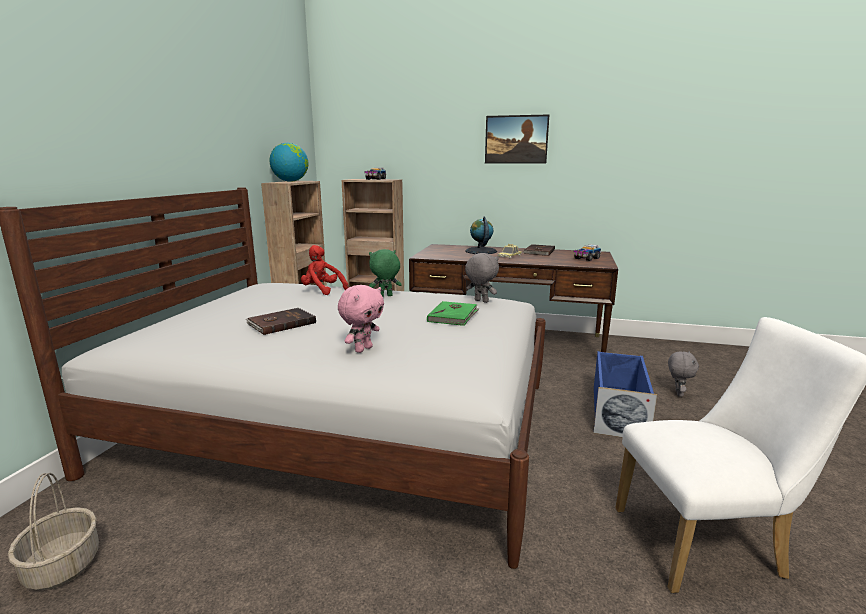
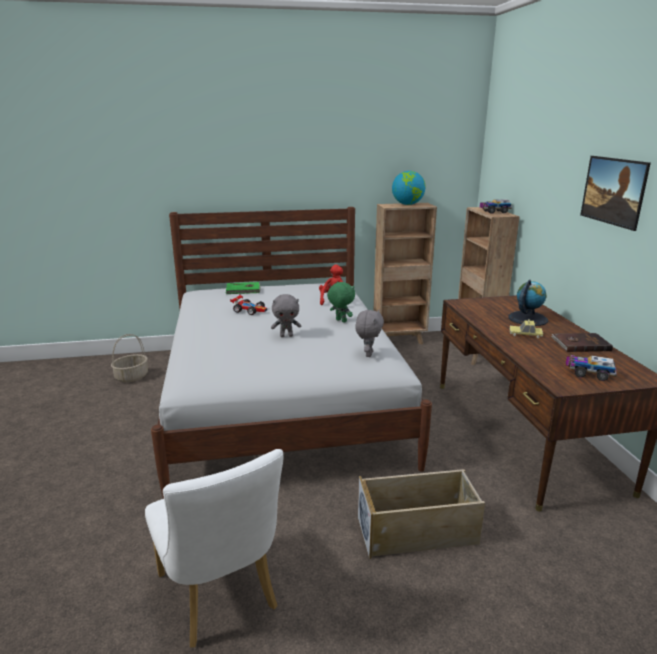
camera: 65 degrees right, 5 degrees up
(281, 323) = (250, 310): brown book -> toy car
(363, 349) = (221, 340): pink plush toy -> none
(453, 316) = (312, 351): green book -> green book (243, 290)
(617, 411) = (417, 531): blue storage box -> beige storage box
(677, 393) = (516, 582): grey plush toy -> grey plush toy (286, 336)

